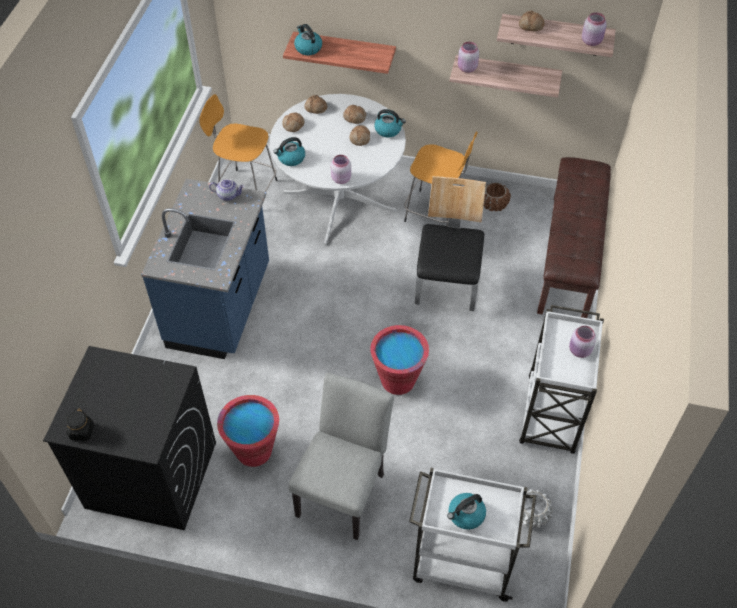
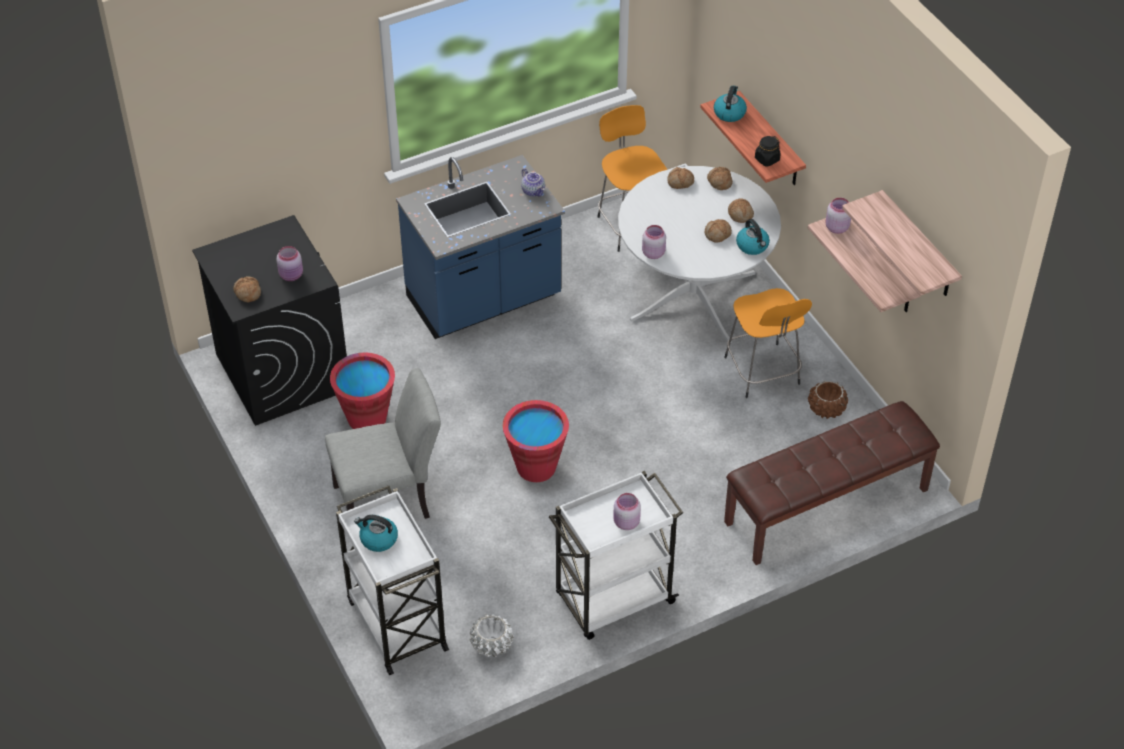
camera: 50 degrees right, 5 degrees down
(82, 432) = (218, 264): black jar -> black jar (767, 159)
(291, 158) = (638, 206): kettle -> none
(447, 285) = (683, 435): chair -> none
(530, 26) = (888, 217): bread -> bread (247, 293)
(592, 41) = (920, 268): pink jar -> pink jar (292, 275)

